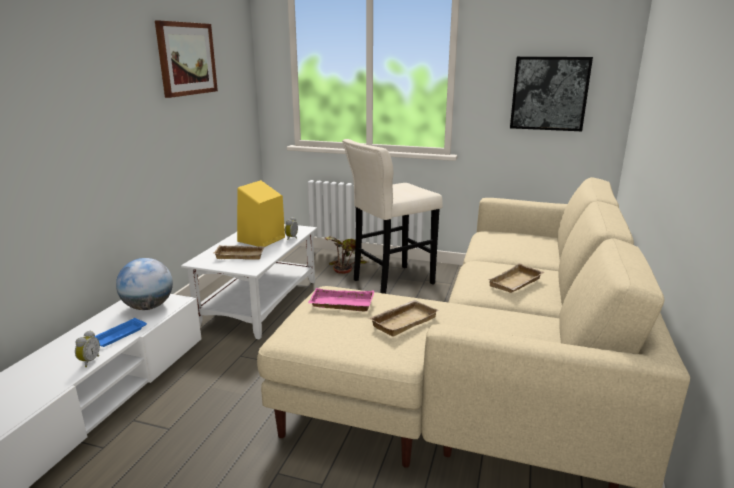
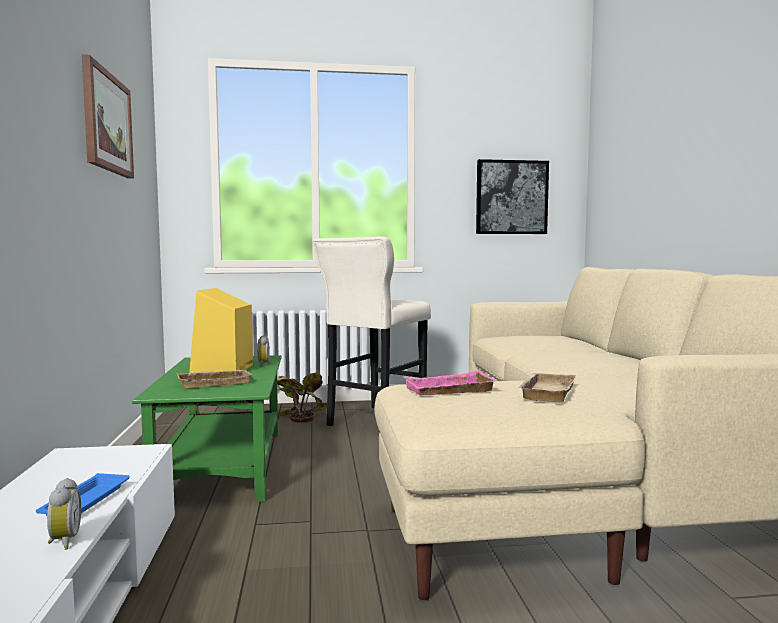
camera: 25 degrees left, 15 degrees down
(148, 307) = (100, 463): globe -> none
(260, 303) = (223, 465): white coffee table -> green coffee table
(516, 283) = (595, 358): beige tray -> none

